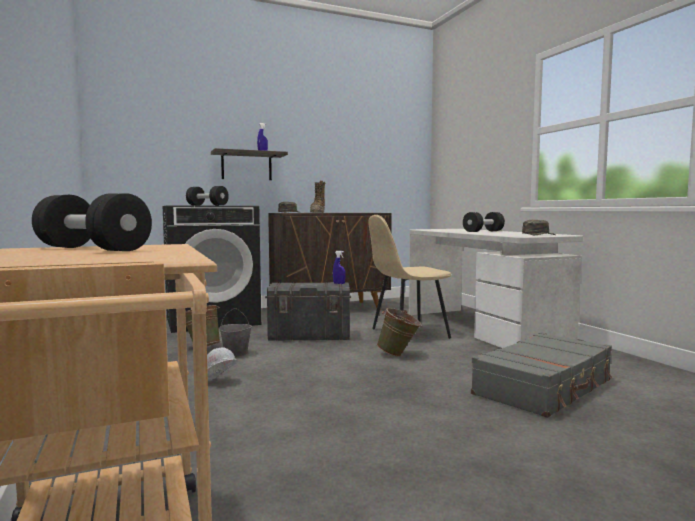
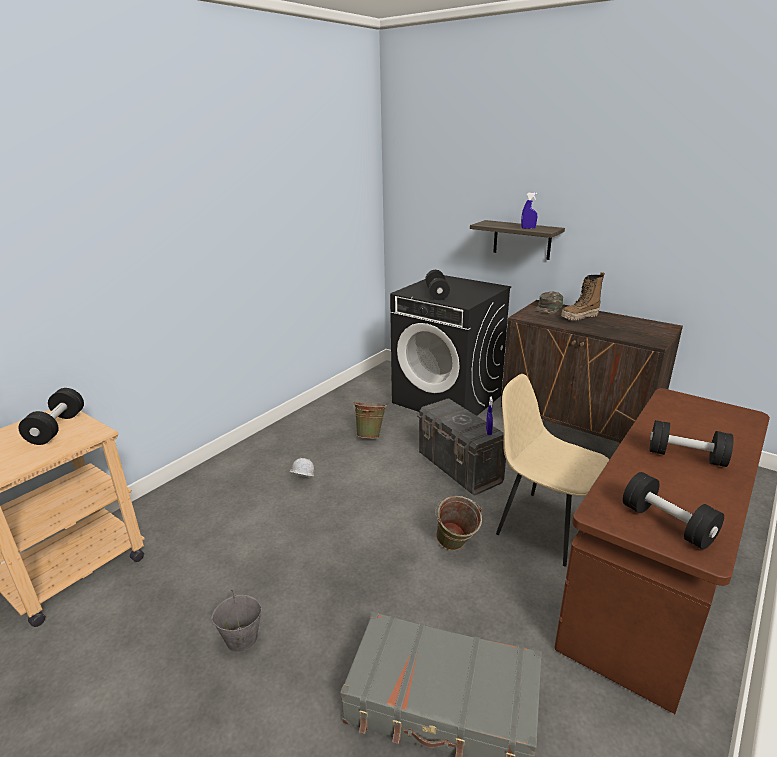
camera: 60 degrees right, 20 degrees up
(235, 354) = (370, 457): grey bucket -> grey bucket (241, 639)
(482, 328) = (654, 581): white desk -> brown desk
(538, 234) = (667, 524): green cap -> black dumbbell

